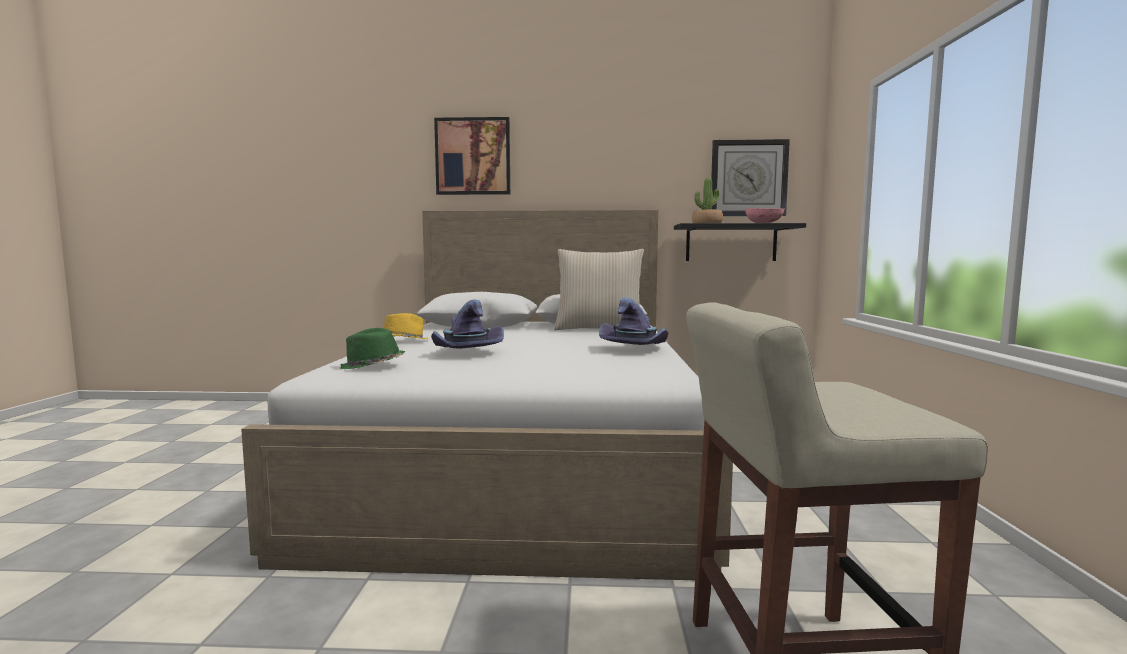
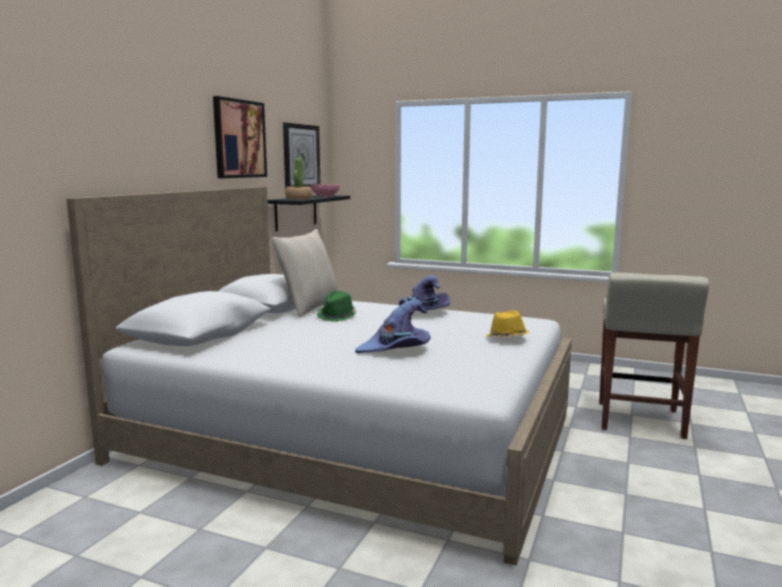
camera: 70 degrees left, 5 degrees up
(372, 366) = (441, 377): green hat -> green hat (337, 316)
(403, 341) = (295, 365): yellow hat -> yellow hat (506, 338)
(473, 156) = (111, 122): picture -> picture (239, 139)

